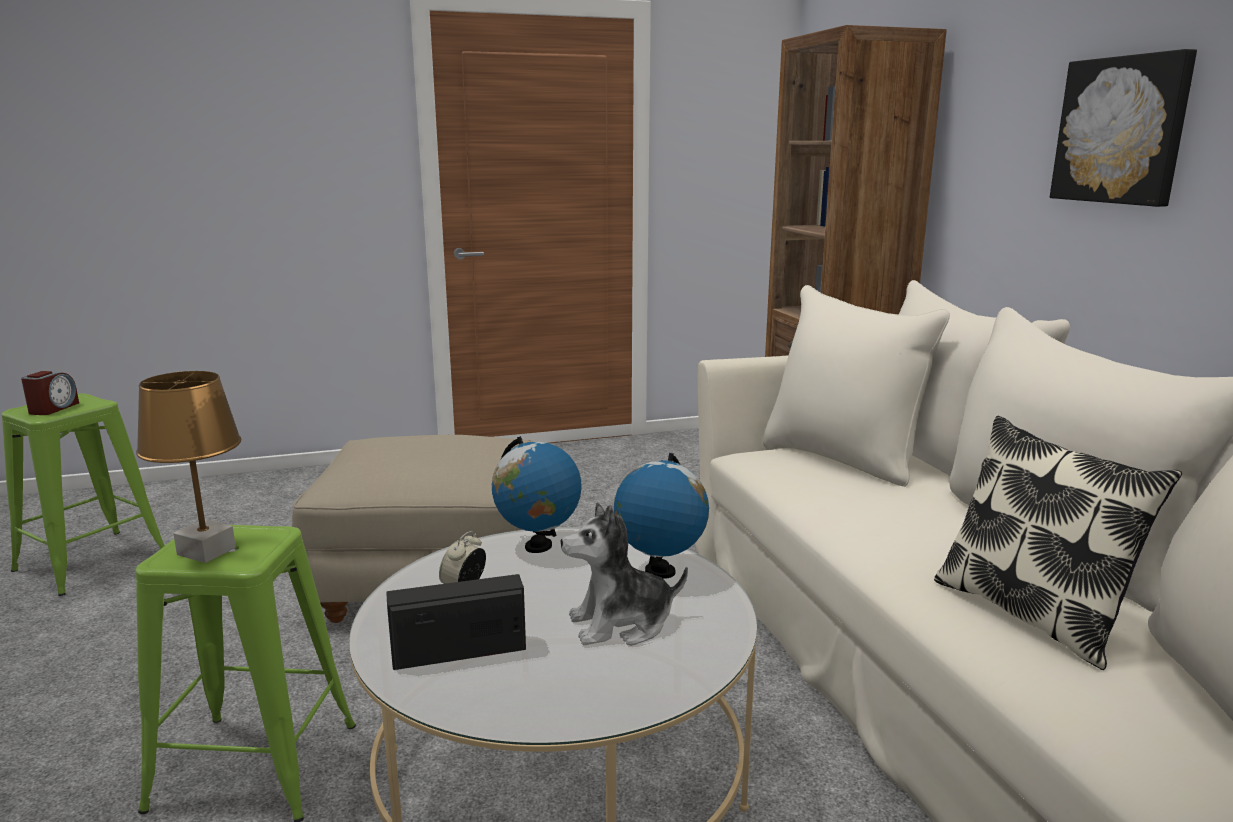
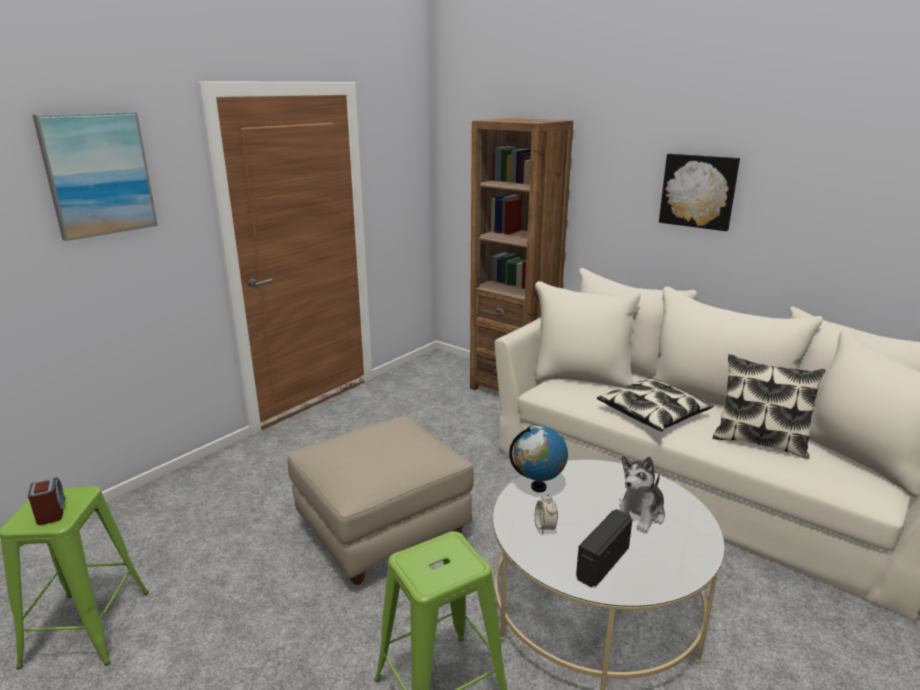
camera: 35 degrees left, 5 degrees up
(207, 551) = (437, 569): brown table lamp -> none
(272, 89) = (98, 174): none -> picture
(659, 571) = (612, 478): globe -> none
(881, 522) = (653, 413): none -> pillow

